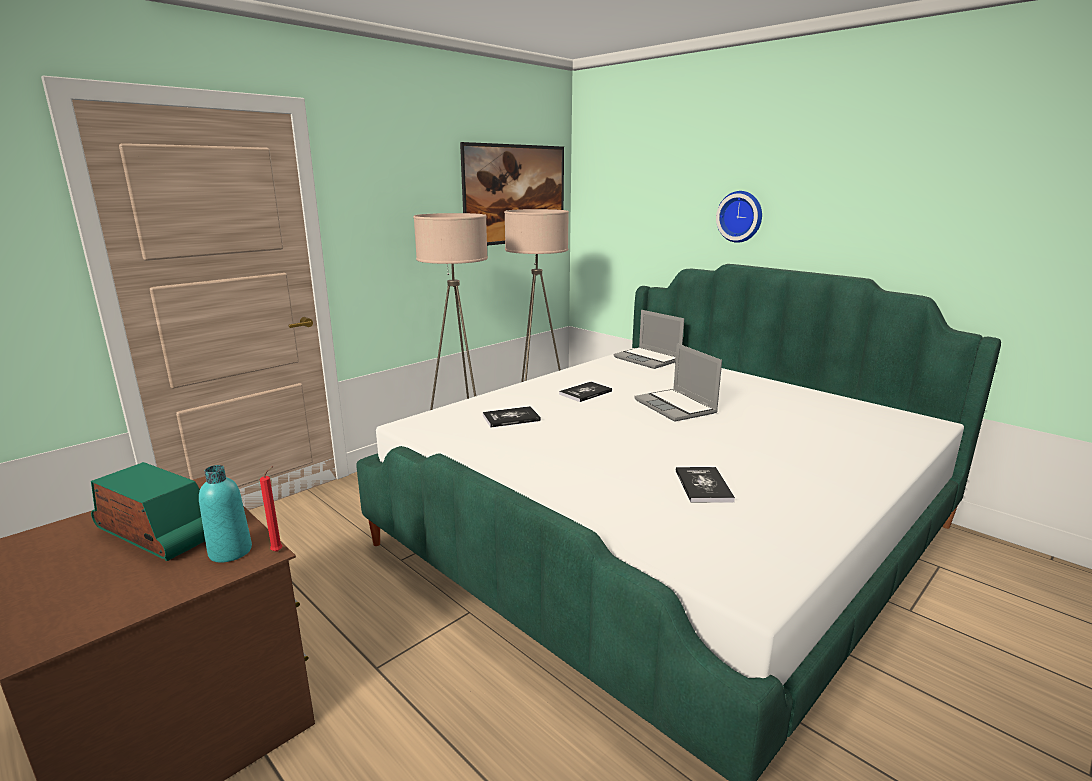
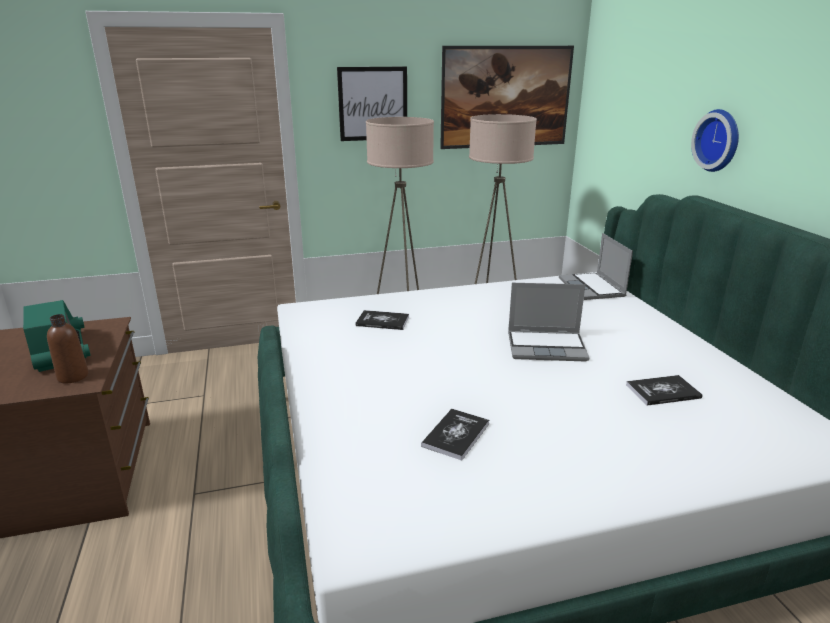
camera: 30 degrees right, 5 degrees up
(230, 551) = (73, 376): turquoise bottle -> brown bottle
(279, 550) = (95, 385): red candle -> none
(400, 201) = (373, 104): none -> picture
(585, 393) = (479, 311): book -> book (663, 391)
(676, 407) = (547, 347): laptop -> laptop turned 90 degrees counterclockwise

